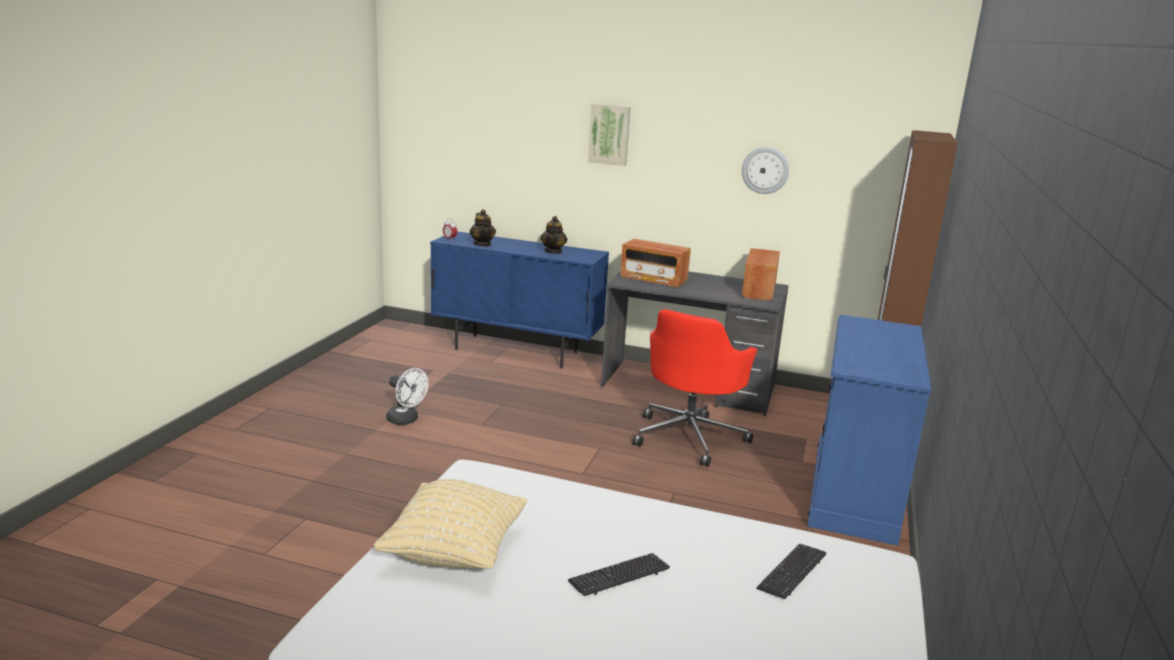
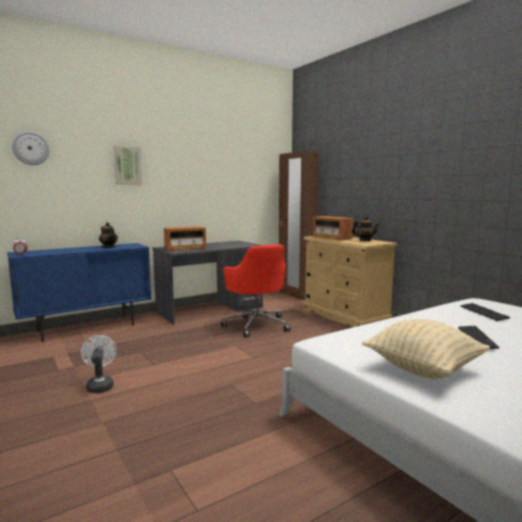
camera: 50 degrees left, 10 degrees down
(406, 420) = (100, 385): white fan -> white fan turned 90 degrees counterclockwise
(482, 244) = (53, 252): teapot -> teapot (365, 240)
(758, 290) = (236, 243): radio -> radio (332, 238)
(765, 170) = (218, 180): wall clock -> wall clock (31, 148)
(853, 492) = (344, 316): blue dresser -> beige dresser

